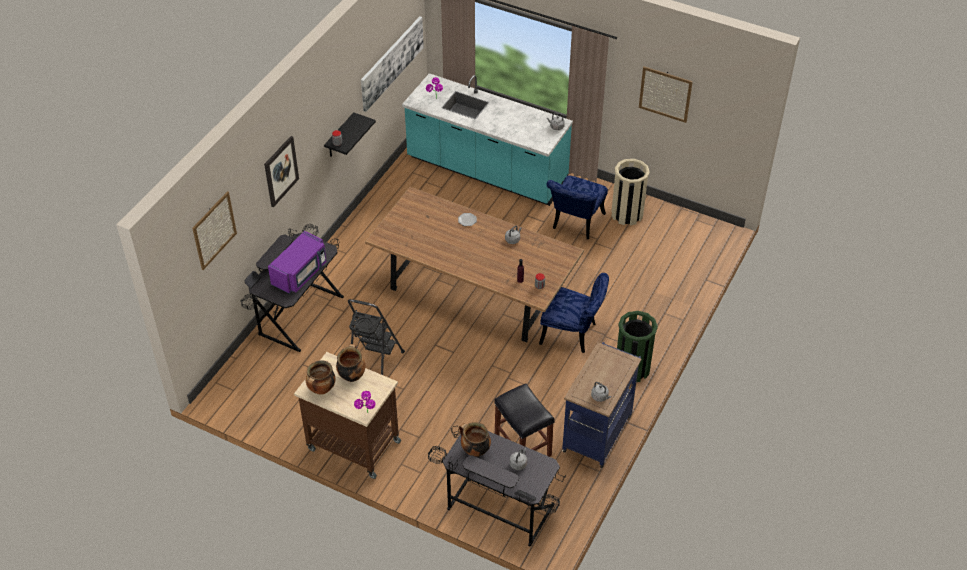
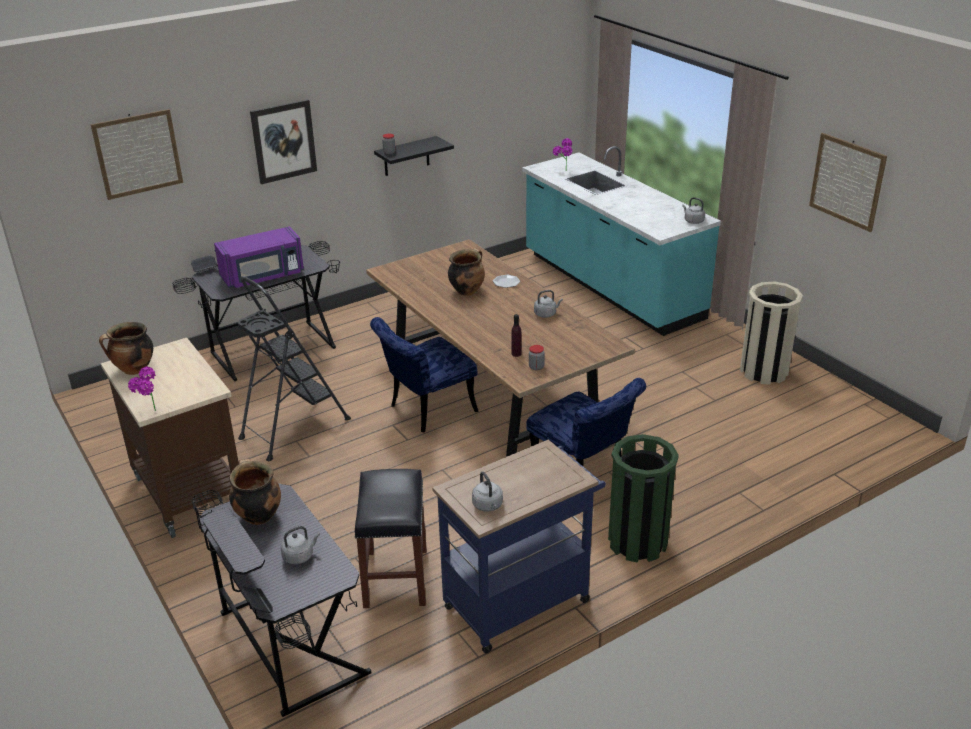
camera: 30 degrees right, 15 degrees down
(351, 375) = (185, 368): cooking pot -> cooking pot (467, 291)
(391, 62) = (517, 106): picture -> none
(575, 224) = (683, 361): blue chair -> blue chair (426, 410)

